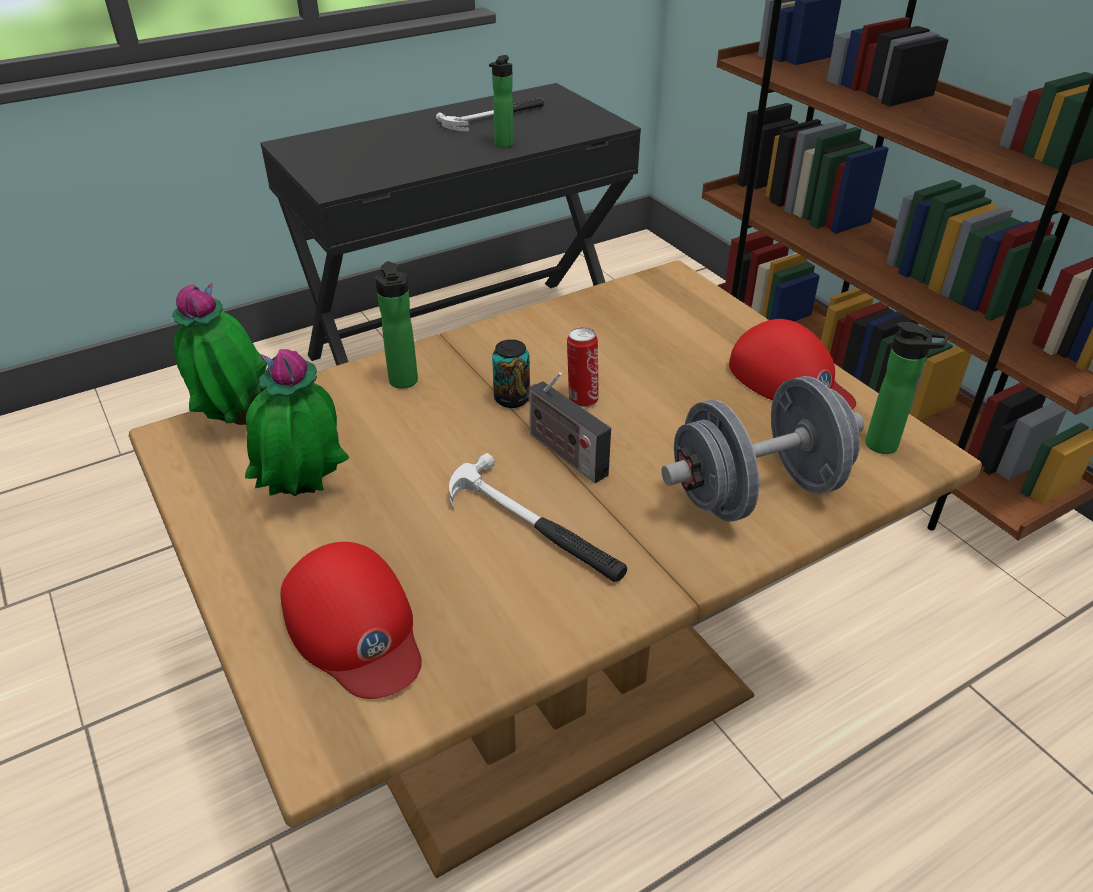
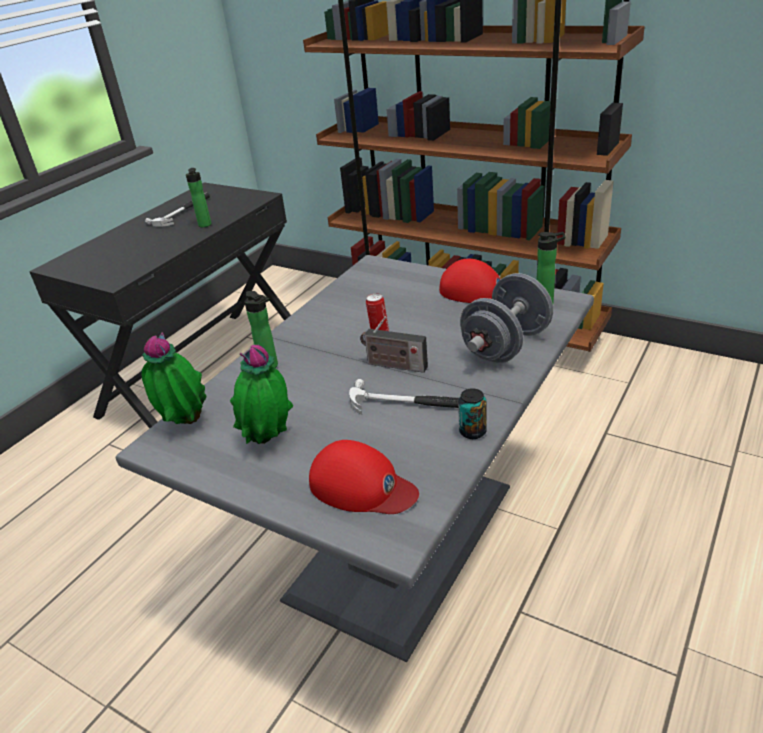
camera: 25 degrees left, 5 degrees down
(512, 399) = (341, 351): can -> can (472, 432)
(546, 696) = (399, 540): brown dining table -> grey dining table

